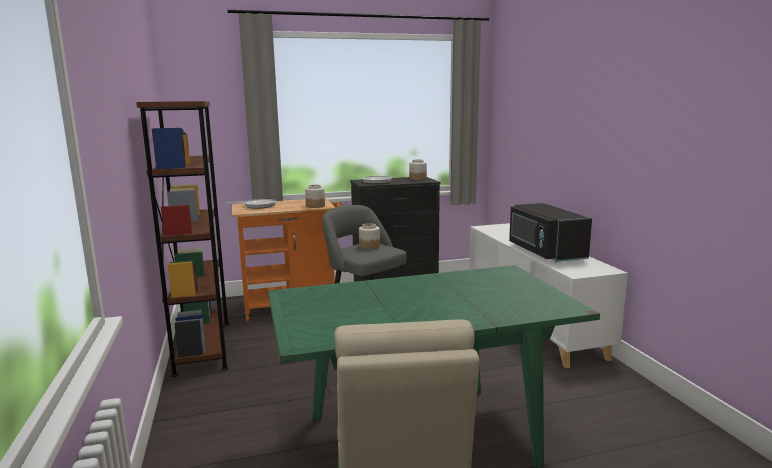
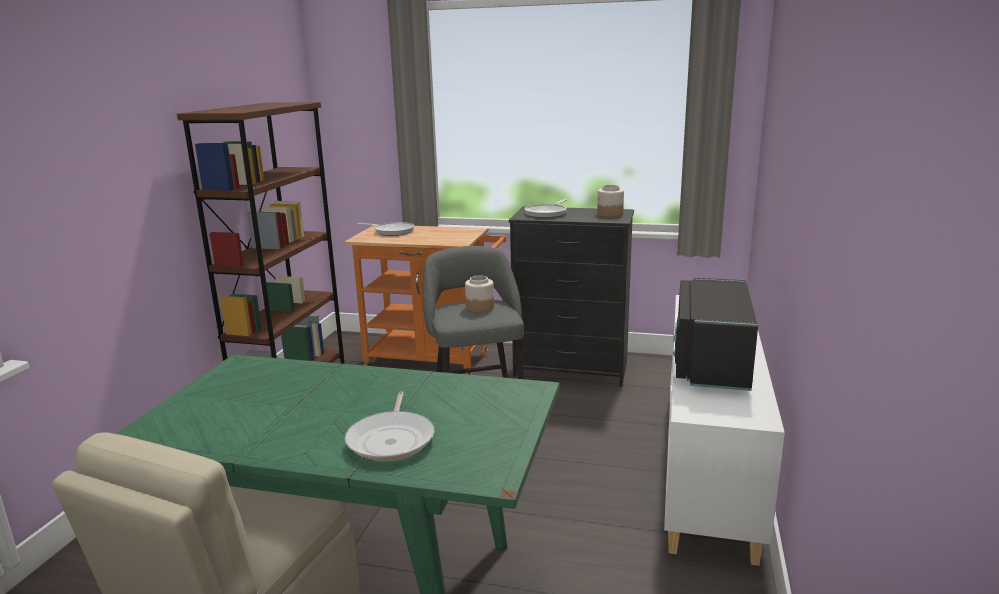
camera: 30 degrees right, 5 degrees up
(315, 206) = (449, 240): jar -> none
(482, 306) = (392, 439): none -> frying pan

